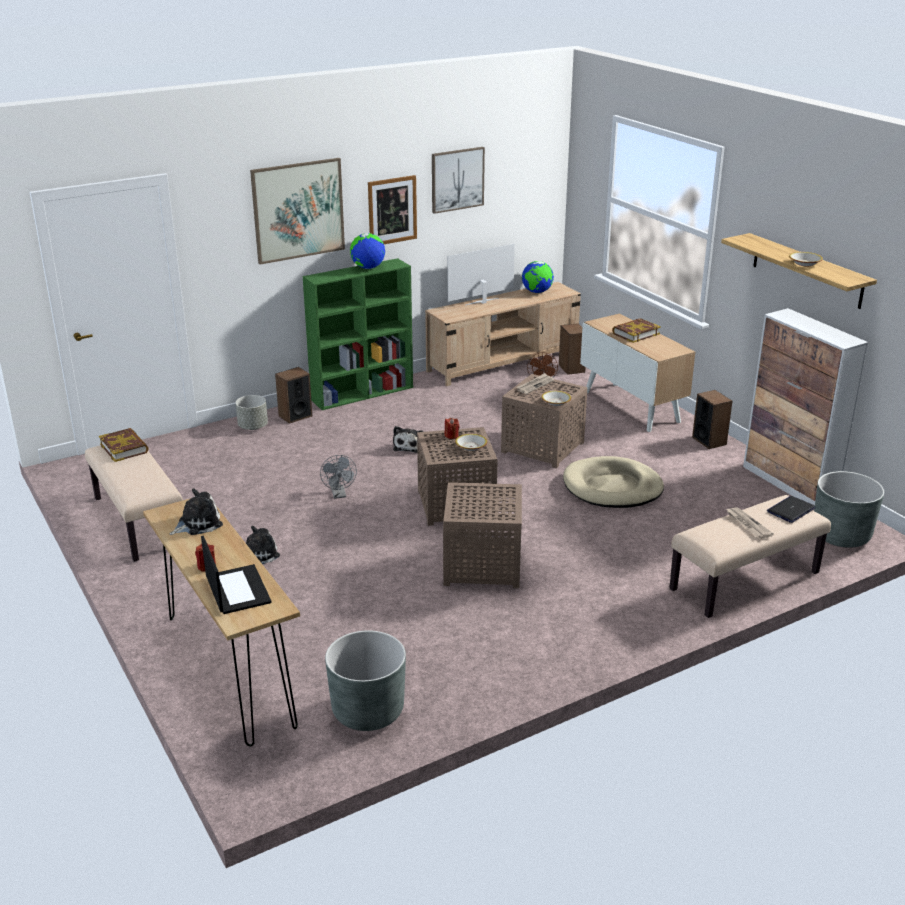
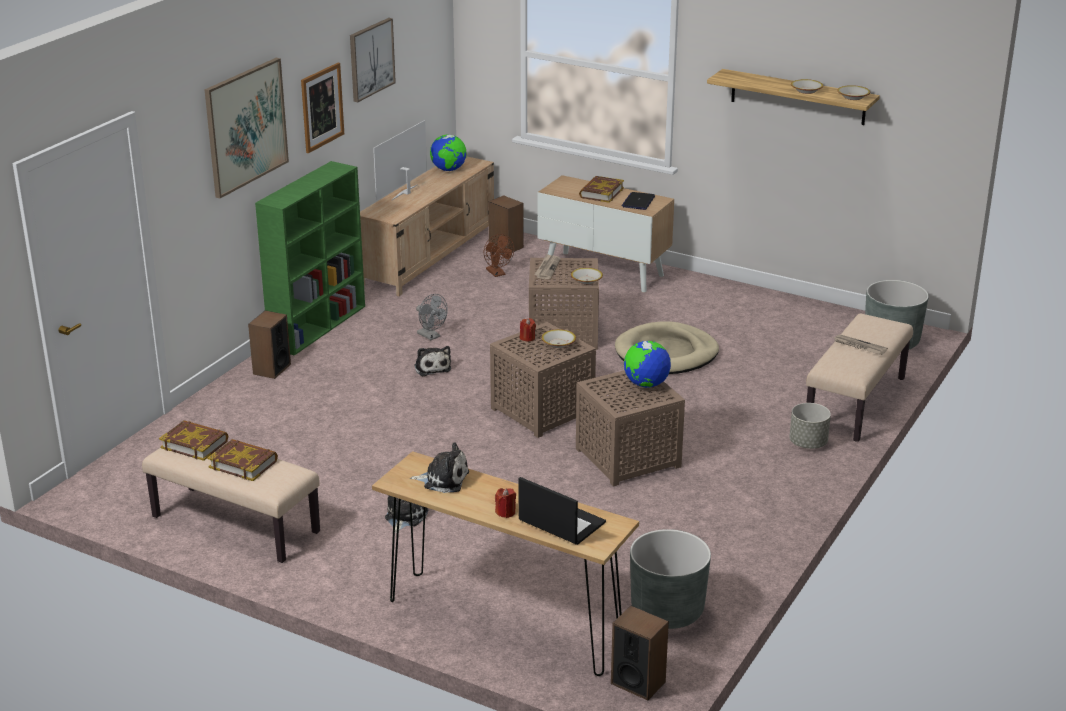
camera: 30 degrees left, 0 degrees up
(136, 472) = (243, 464): none -> book
(197, 523) = (443, 479): plush toy -> plush toy turned 75 degrees clockwise
(253, 426) = (238, 393): grey planter -> grey planter (808, 443)
(339, 495) = (417, 435): grey fan -> grey fan (431, 336)
(368, 268) = (315, 178): globe -> globe (646, 384)
(709, 441) = (706, 287): speaker -> speaker (638, 682)
(789, 483) = (810, 308): cabinet -> none
(791, 510) = (879, 325): laptop -> laptop (638, 202)
(845, 276) = (852, 97): none -> bowl

